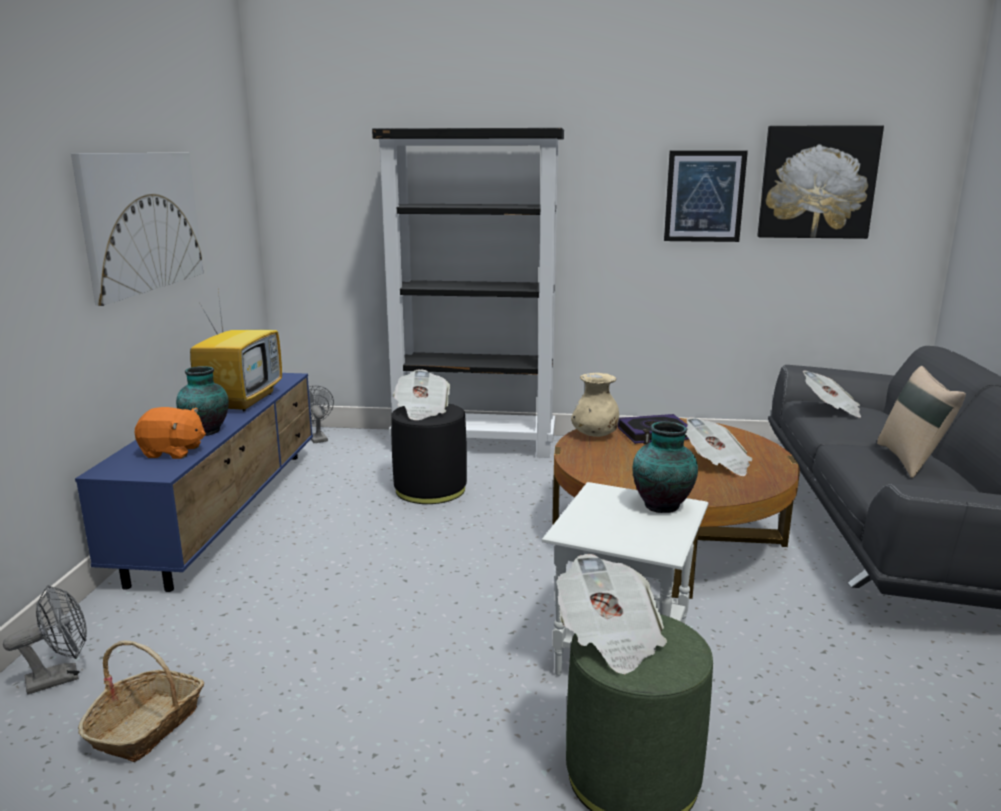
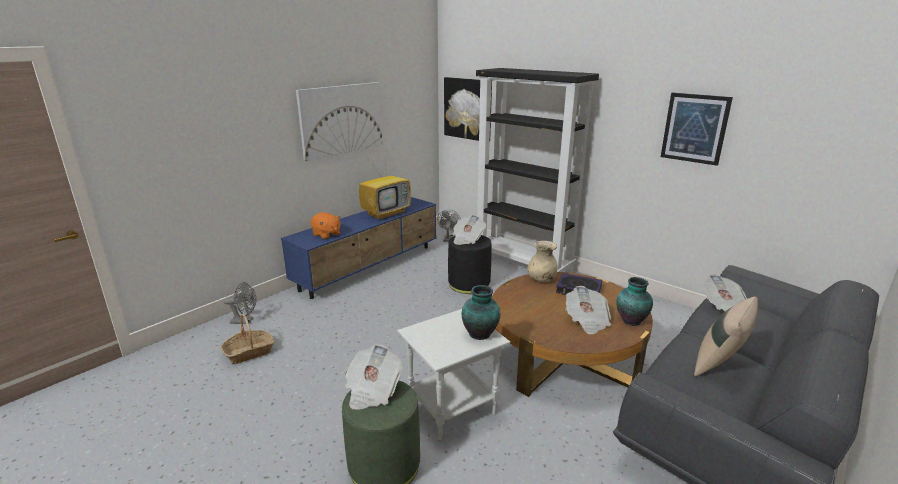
camera: 35 degrees right, 5 degrees up
(207, 431) = (352, 227): vase -> vase (631, 320)
(817, 182) = (791, 127): picture -> picture (468, 109)

